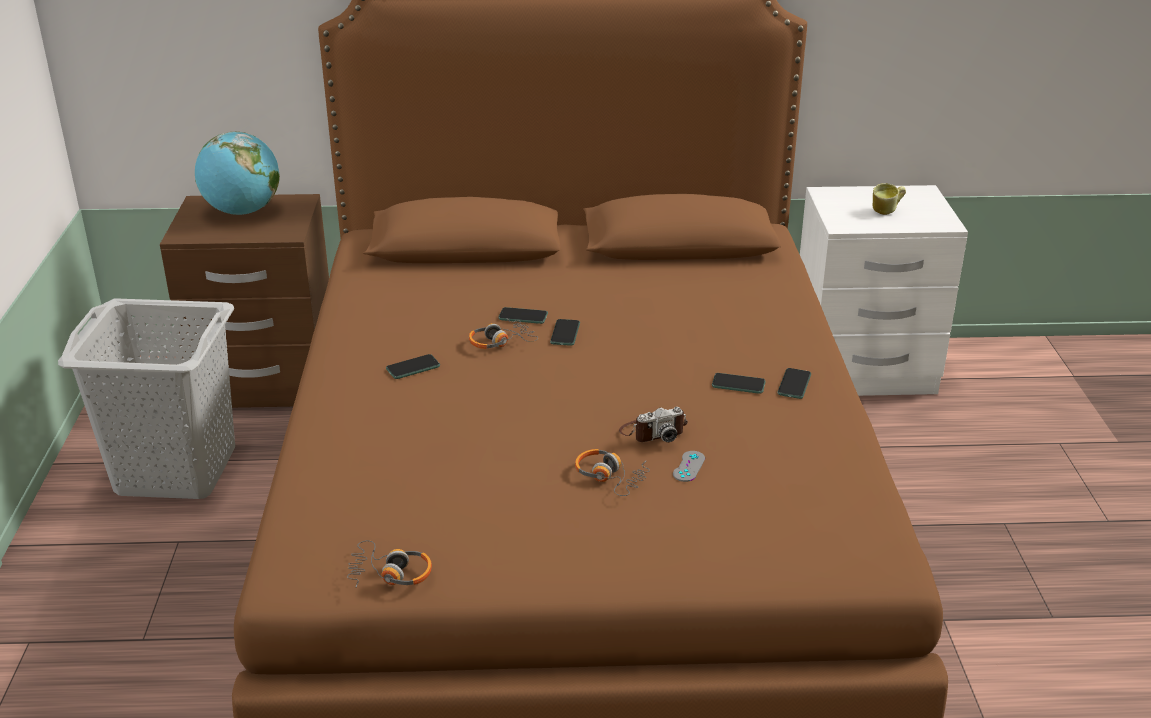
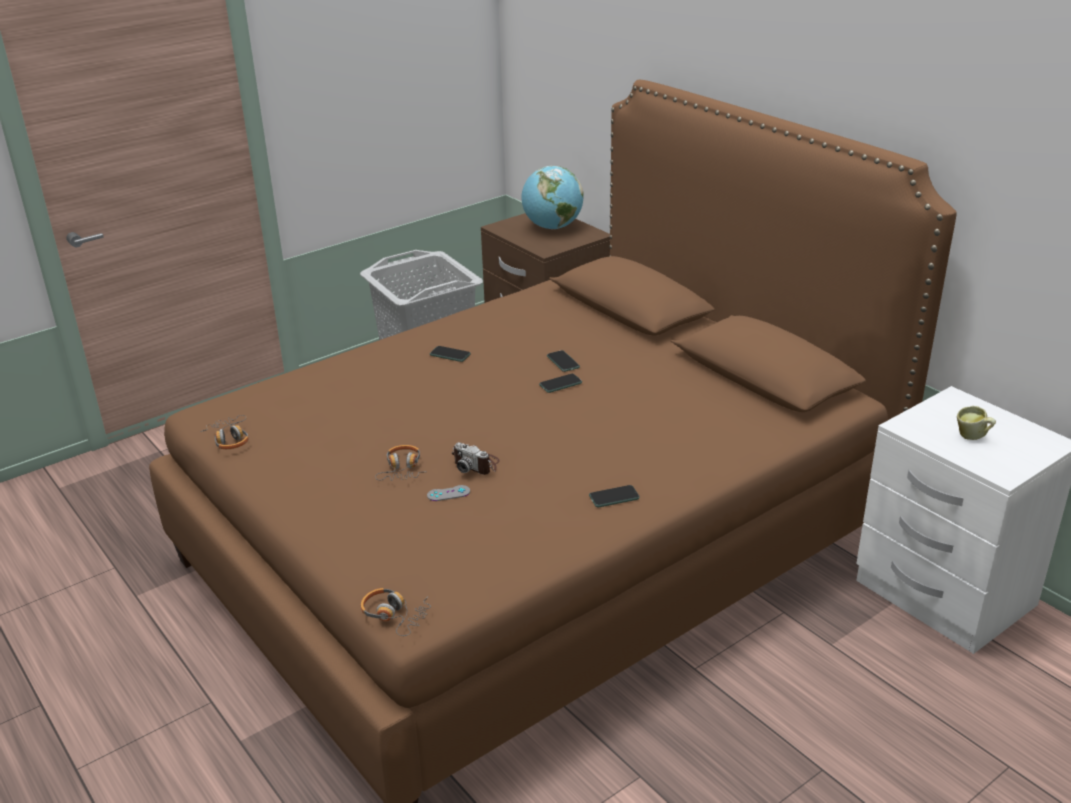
camera: 55 degrees right, 0 degrees up
(501, 342) = (518, 368): headphones -> headphones (394, 616)
(738, 384) = (582, 474): phone -> none

